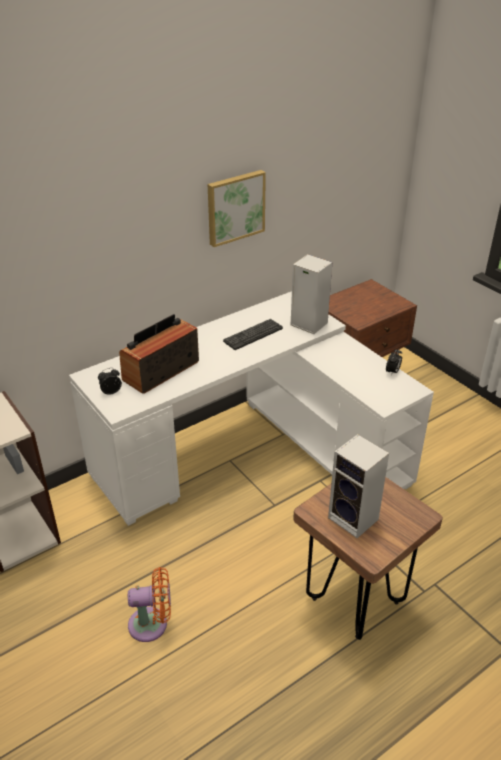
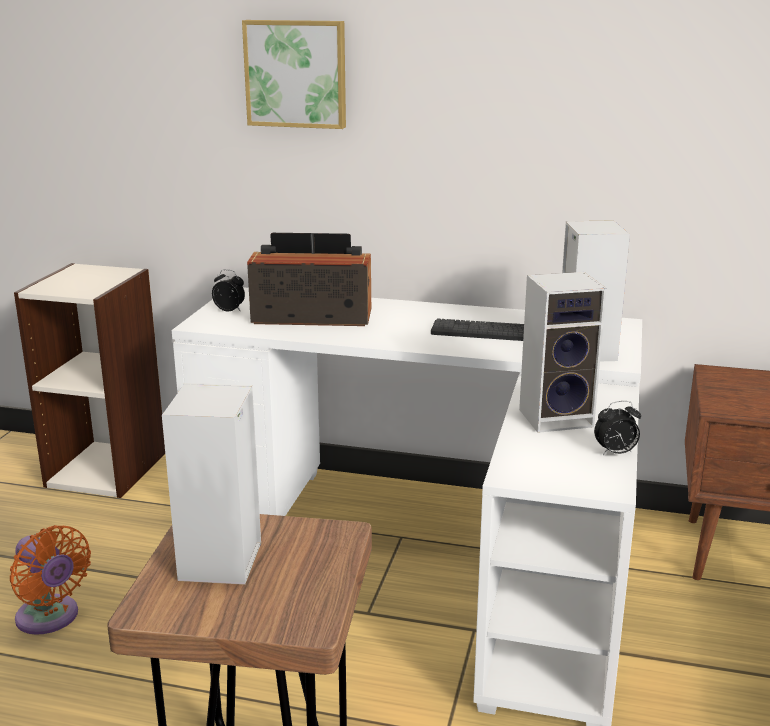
camera: 50 degrees right, 15 degrees down
(235, 207) = (533, 120): picture -> picture (296, 73)
(348, 366) = (558, 417): none -> speaker

